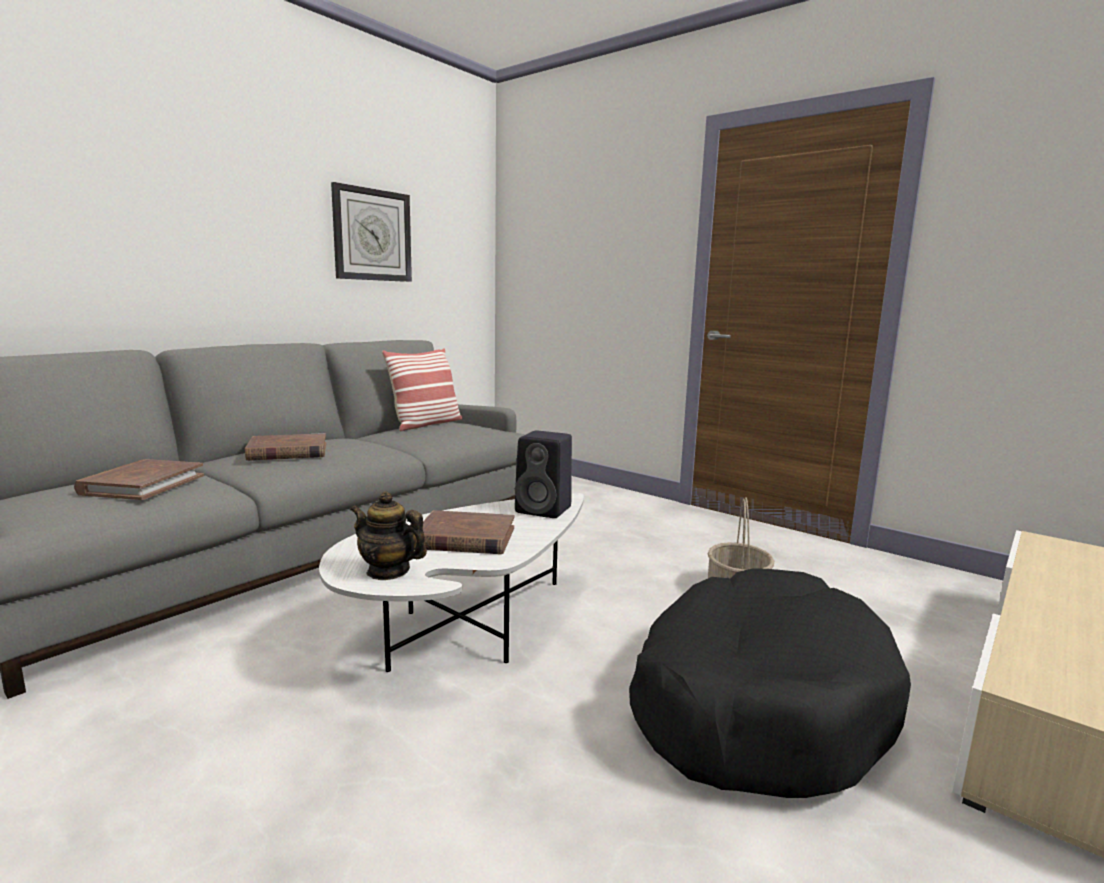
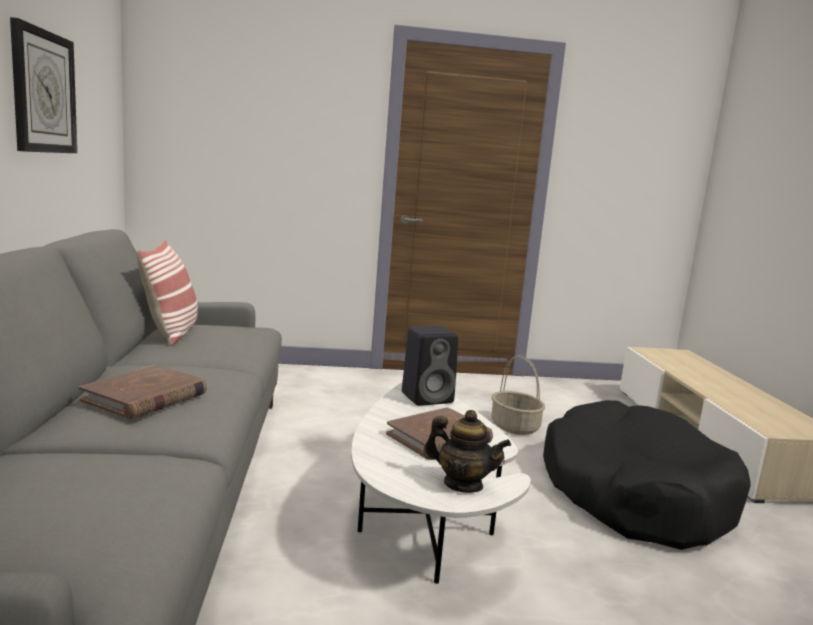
camera: 45 degrees left, 0 degrees up
(143, 484) = (93, 485): brown book -> none
(388, 571) = (463, 484): teapot -> teapot turned 135 degrees counterclockwise

